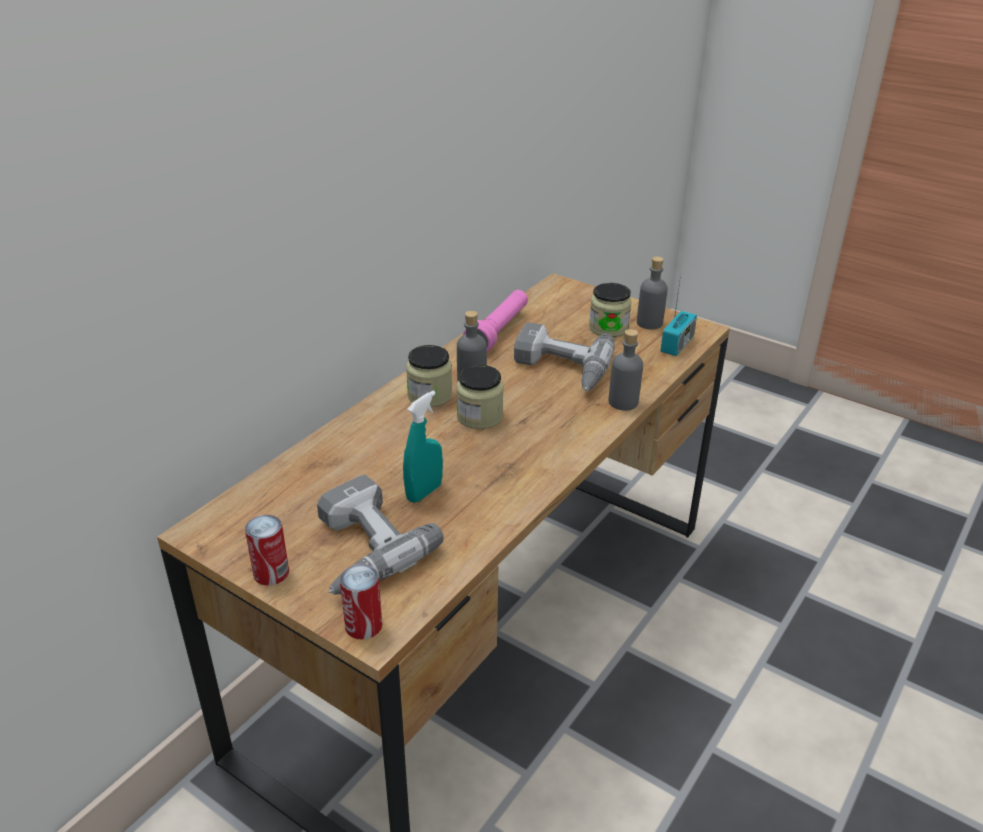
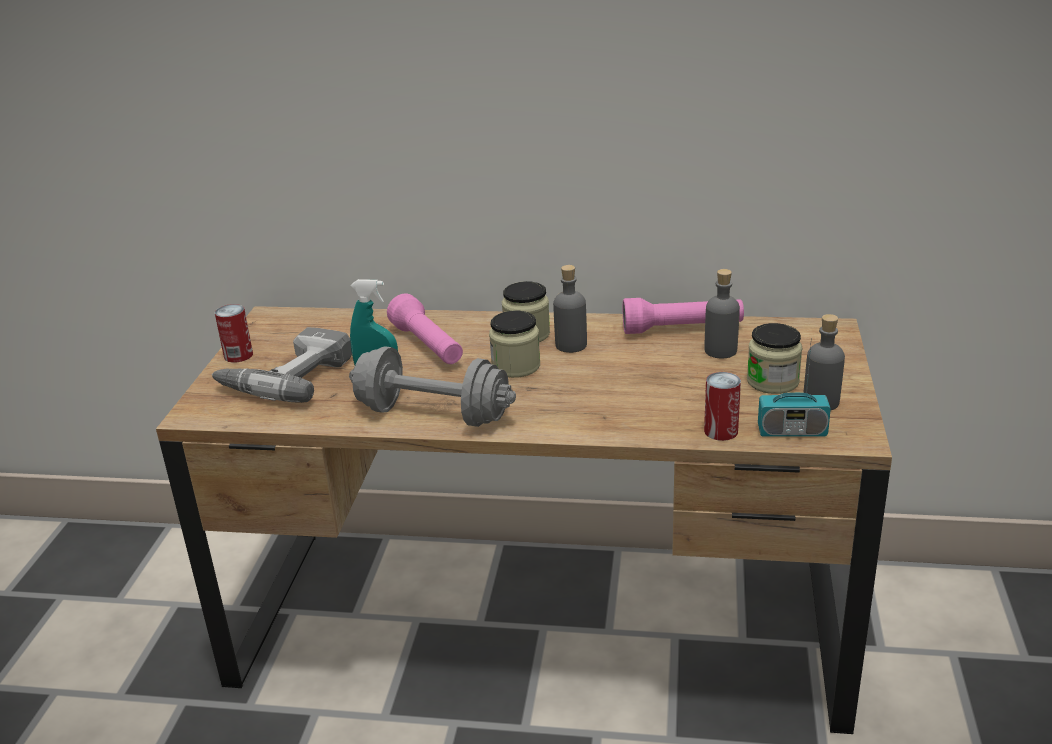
camera: 65 degrees right, 5 degrees down
(363, 625) = (200, 407): can -> can (721, 431)
(393, 449) = (428, 346): none -> pink flashlight
(521, 479) = (433, 414): none -> grey dumbbell
(560, 369) = (648, 379): power drill -> none
(623, 402) = (623, 430): grey bottle -> grey bottle (720, 350)

